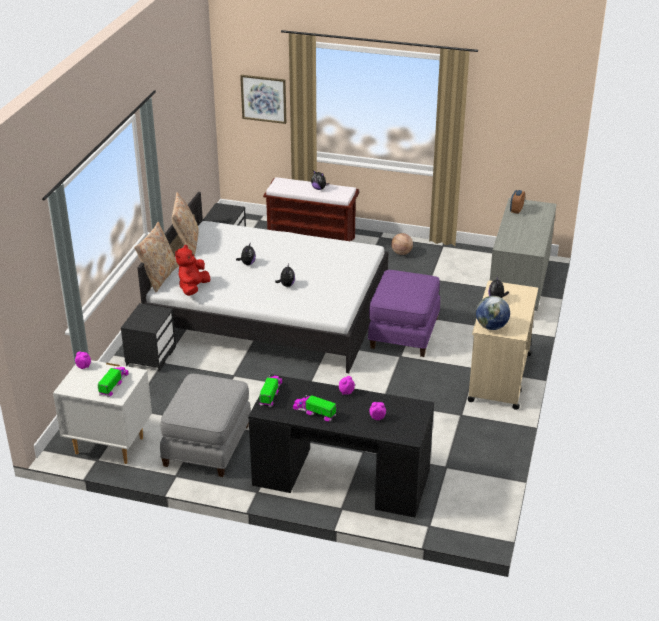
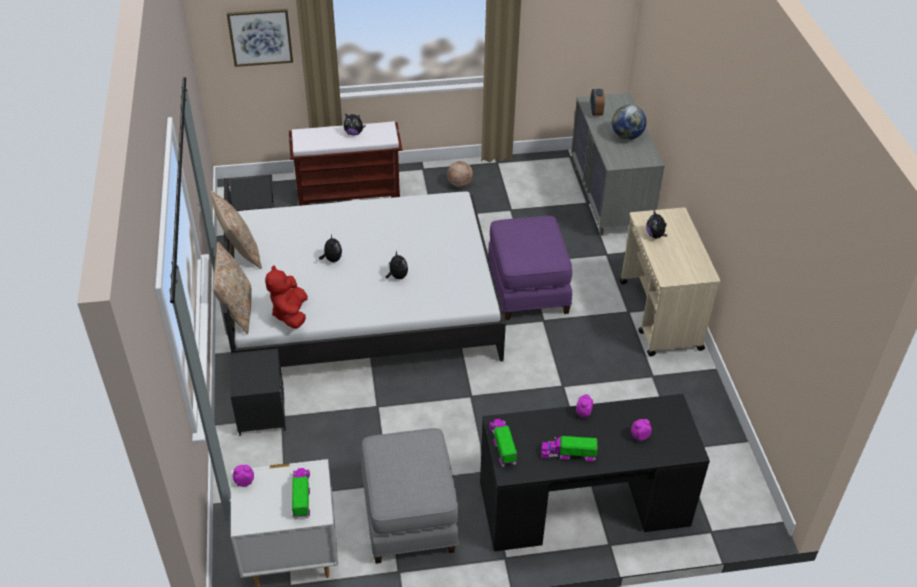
camera: 25 degrees left, 10 degrees up
(491, 327) = (675, 273): globe -> globe (626, 136)

